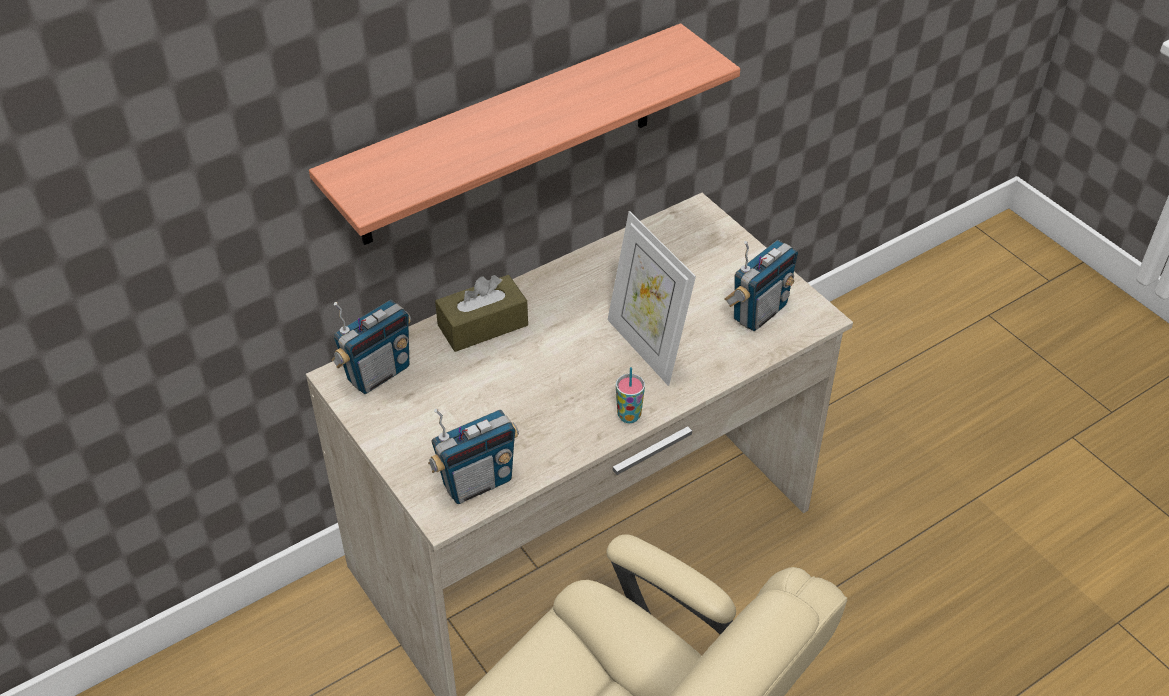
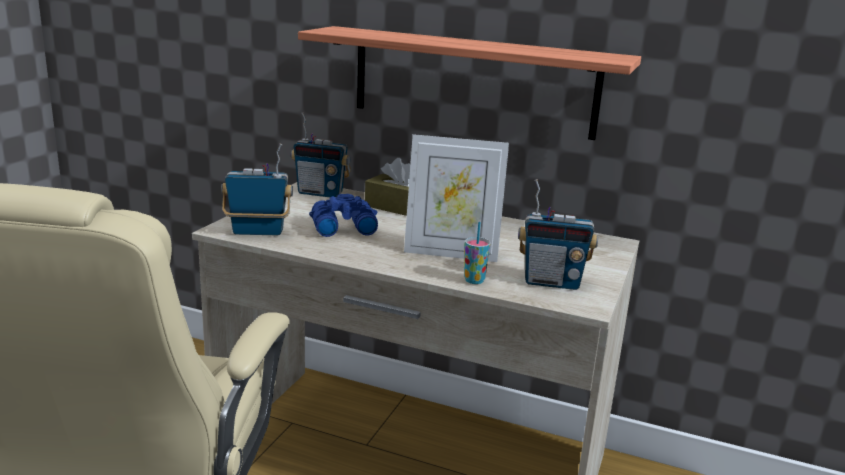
camera: 55 degrees right, 25 degrees down
(477, 482) = (258, 232): radio -> radio turned 150 degrees clockwise
(512, 402) = (342, 227): none -> blue binoculars
(629, 416) = (375, 261): cup -> cup (474, 280)
(646, 347) = (451, 253): picture frame -> picture frame turned 105 degrees counterclockwise

